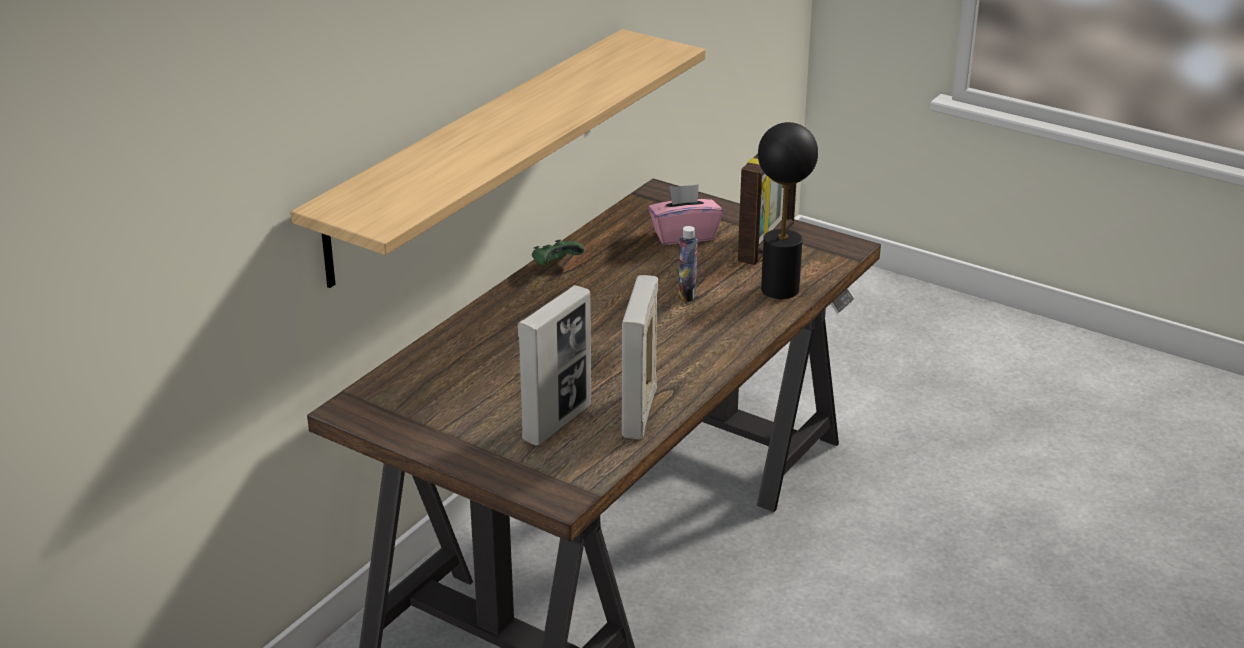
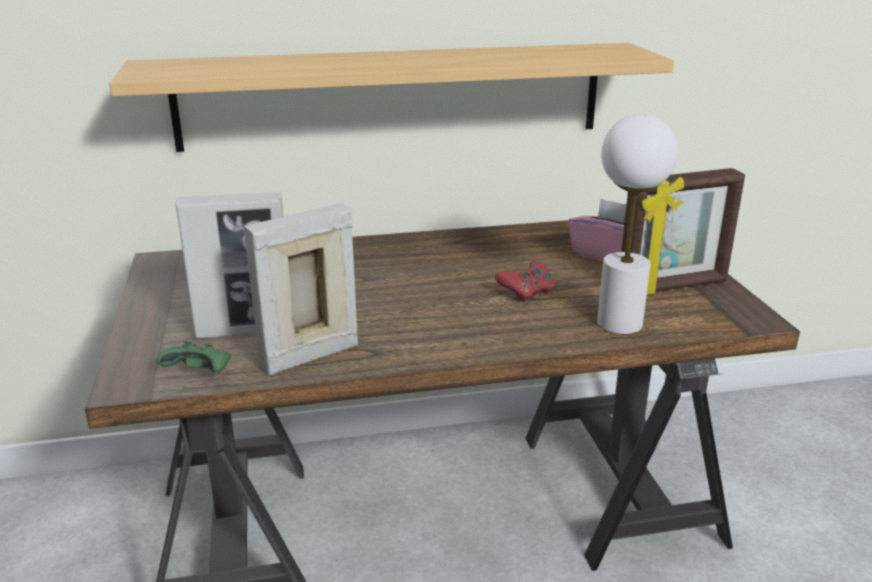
camera: 45 degrees right, 5 degrees down
(555, 264) = (467, 236): green game controller -> green game controller (200, 373)
(687, 295) = (526, 293): bottle -> red game controller
(779, 289) = (619, 323): black table lamp -> white table lamp

